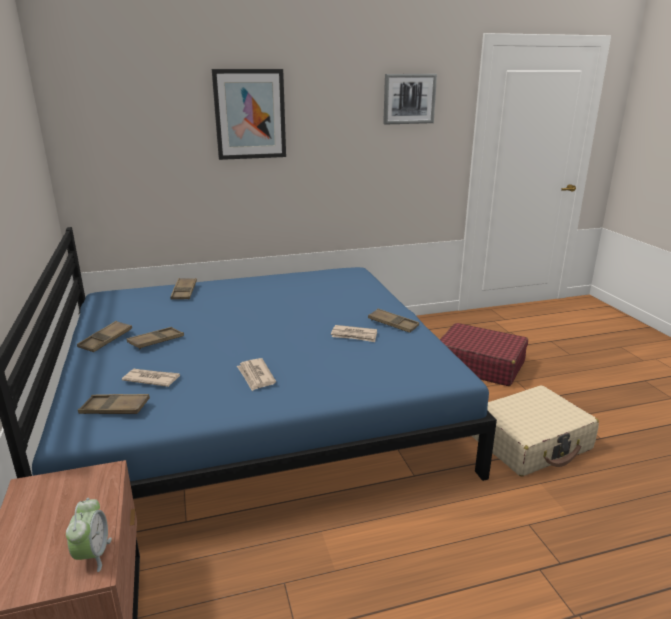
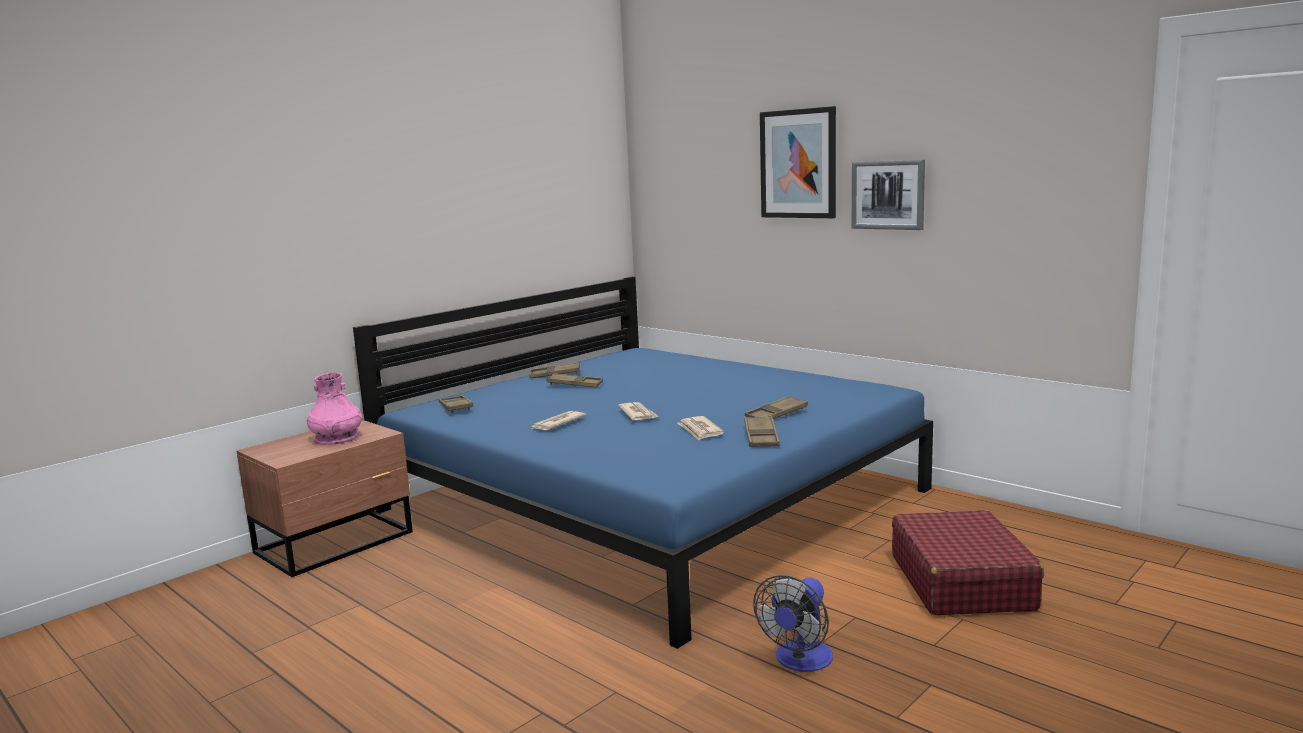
camera: 60 degrees right, 10 degrees down
(67, 510) = (337, 438): none -> pink vase
(93, 555) = (299, 456): alarm clock -> none
(151, 379) = (510, 402): newspaper -> newspaper (638, 414)
(184, 292) = (685, 362): brown tray -> brown tray (776, 414)
(409, 99) = (1013, 138): picture -> picture (888, 195)
(530, 442) = (800, 661): beige suitcase -> fan

